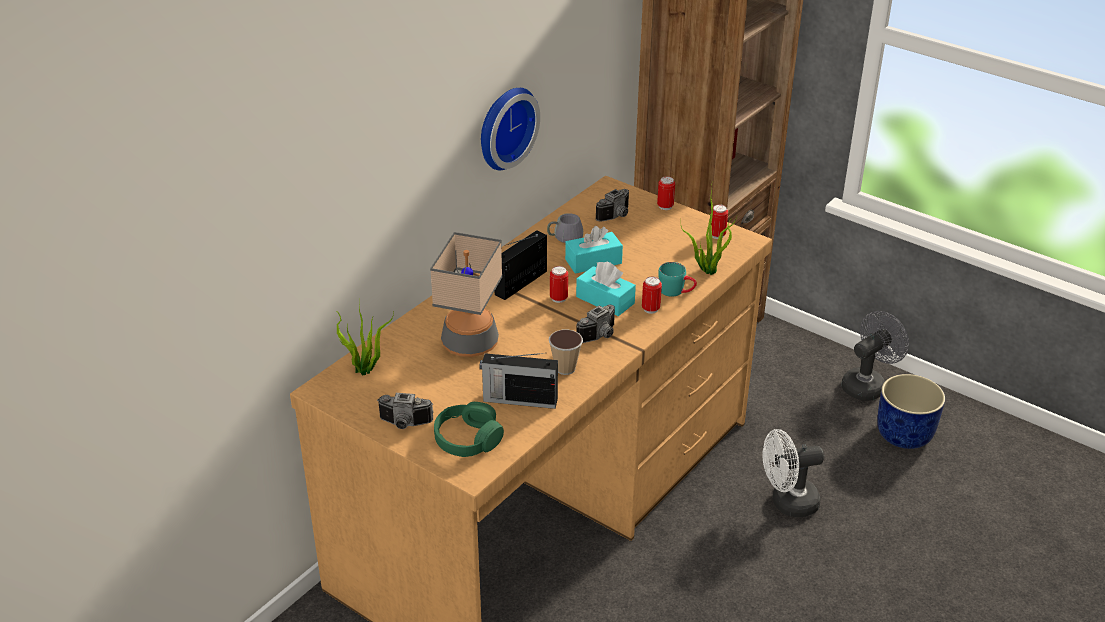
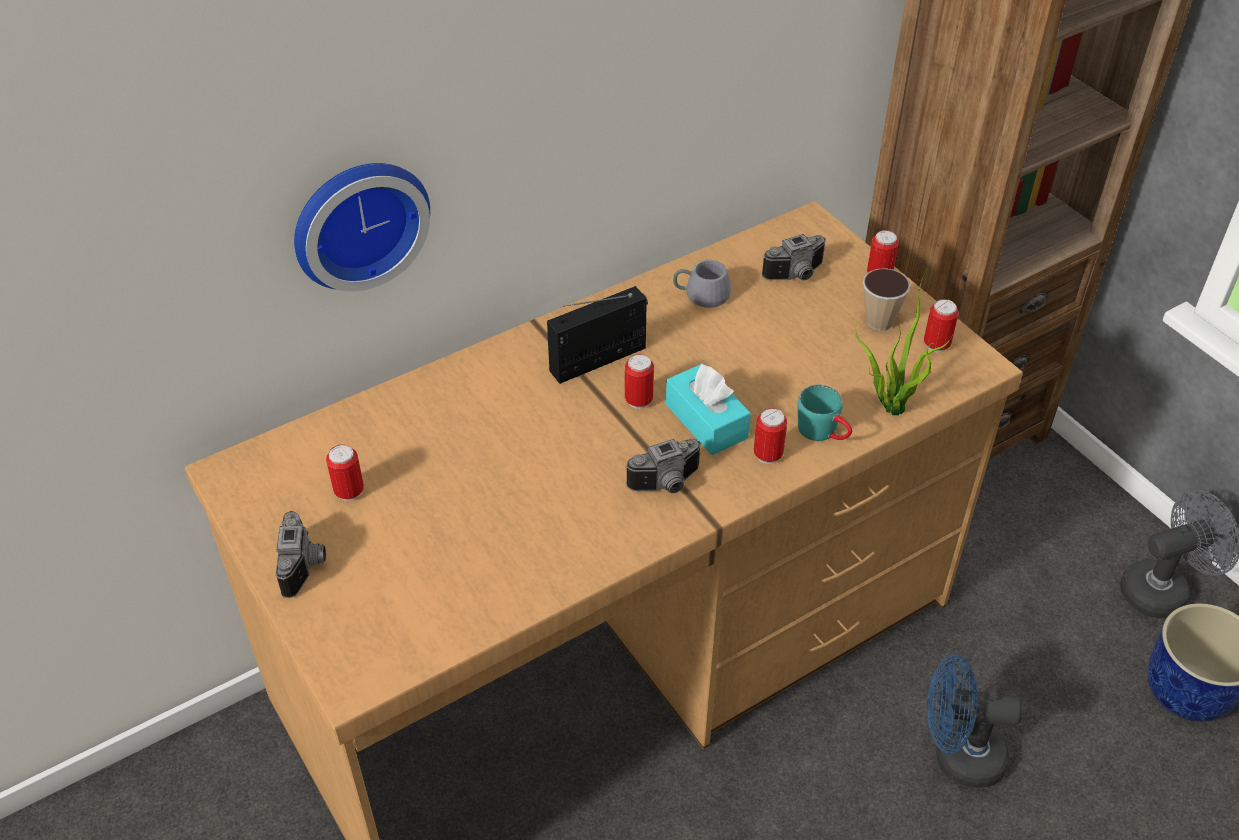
camera: 20 degrees right, 10 degrees up
(366, 371) = (303, 456): potted plant -> none
(404, 424) = (306, 565): camera -> camera turned 120 degrees counterclockwise
(407, 382) = (349, 491): none -> can
(468, 439) = (379, 618): green headphones -> none
(469, 344) = (470, 448): table lamp -> none
(503, 126) = (617, 114): wall clock -> wall clock (357, 221)
(519, 399) = (489, 568): radio -> none
(565, 368) = (585, 530): cup -> cup (879, 321)
(593, 261) = (722, 347): turquoise tissue box -> none
(787, 503) = (957, 756): white fan -> blue fan

